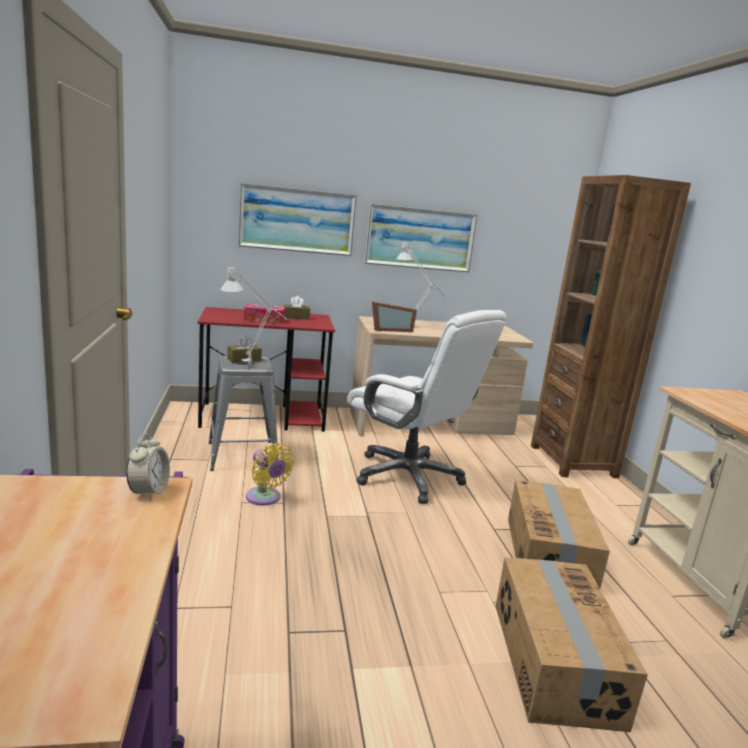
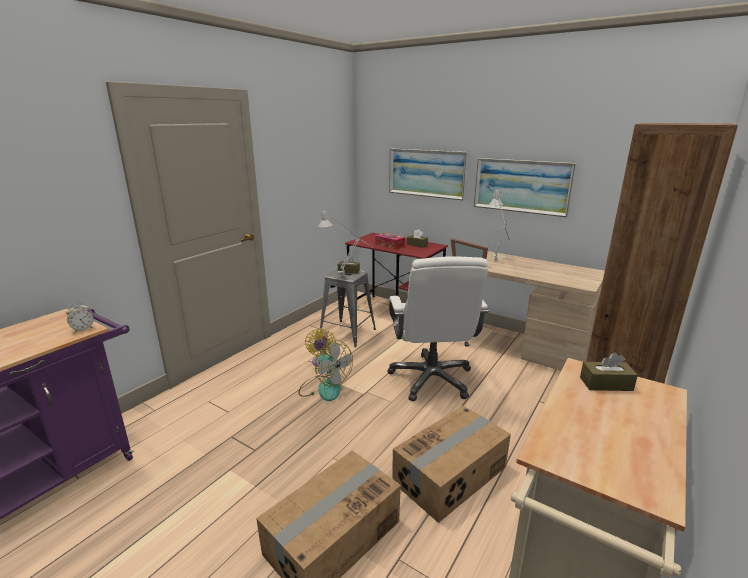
camera: 45 degrees right, 5 degrees up
(313, 525) = (324, 387): none -> fan
(712, 397) = (606, 384): none -> brown tissue box

